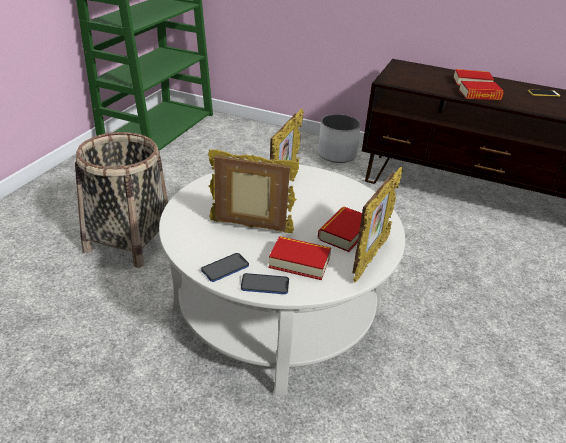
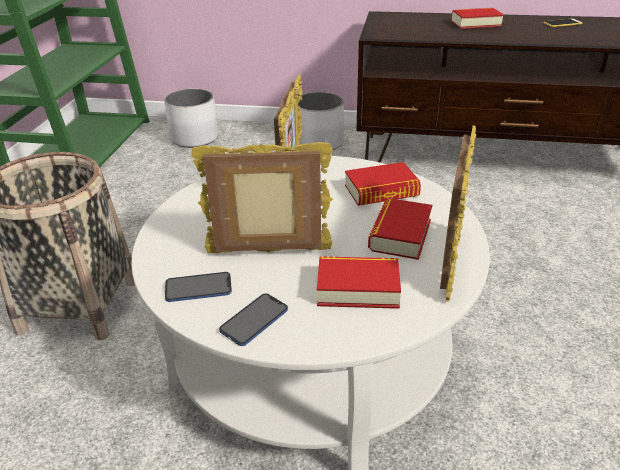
camera: 10 degrees left, 0 degrees up
(243, 134) = (195, 138): none -> white planter
(265, 285) = (322, 333): phone -> phone (198, 288)
(479, 95) = (493, 35): book -> book (381, 191)

